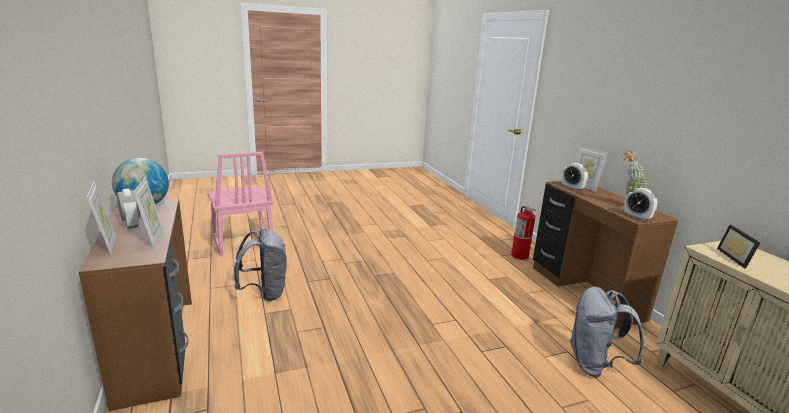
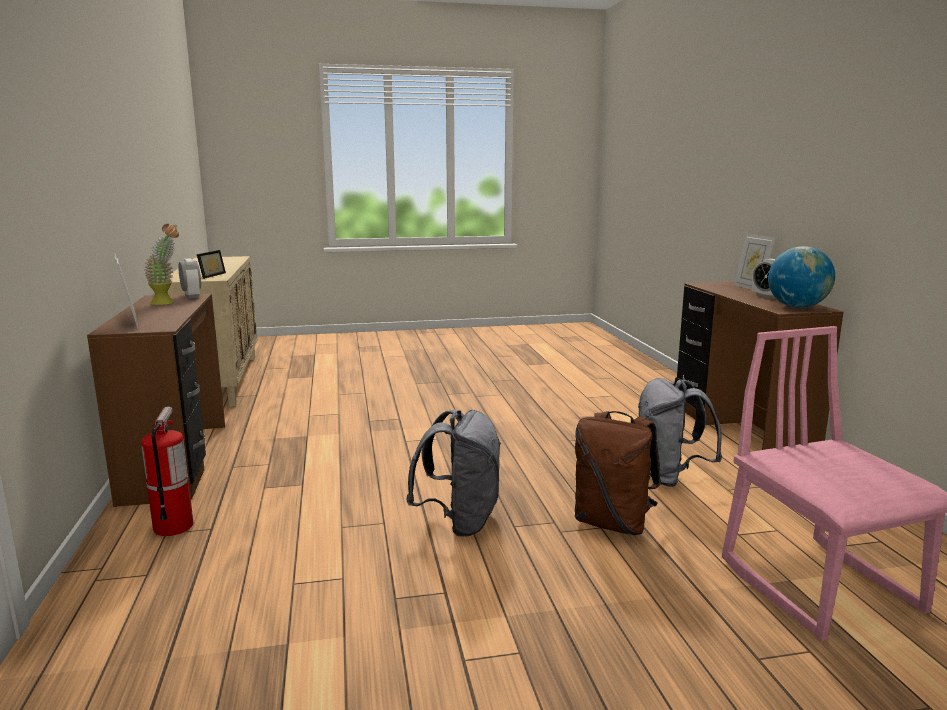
camera: 170 degrees left, 5 degrees down
(153, 239) = (721, 290): picture frame -> none
(315, 263) = (613, 523): none -> brown backpack
(572, 188) = (163, 321): alarm clock -> none
(595, 365) = (296, 408): grey backpack -> grey backpack (460, 522)

